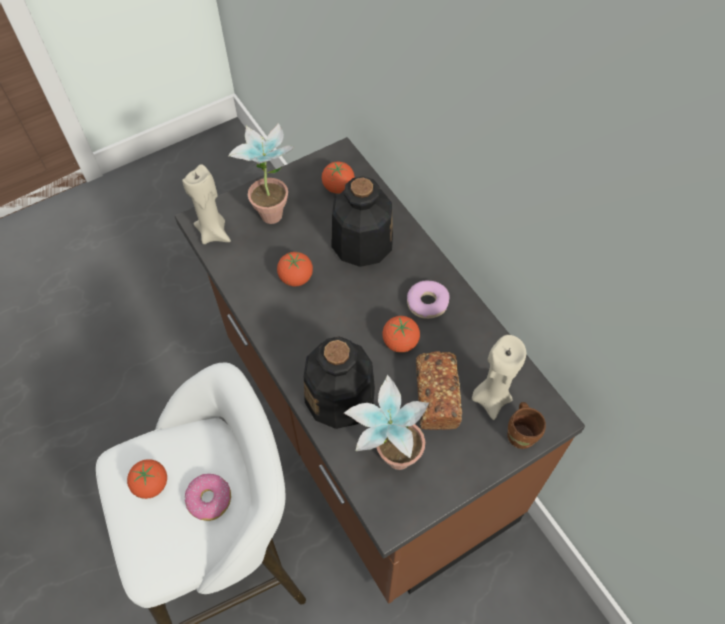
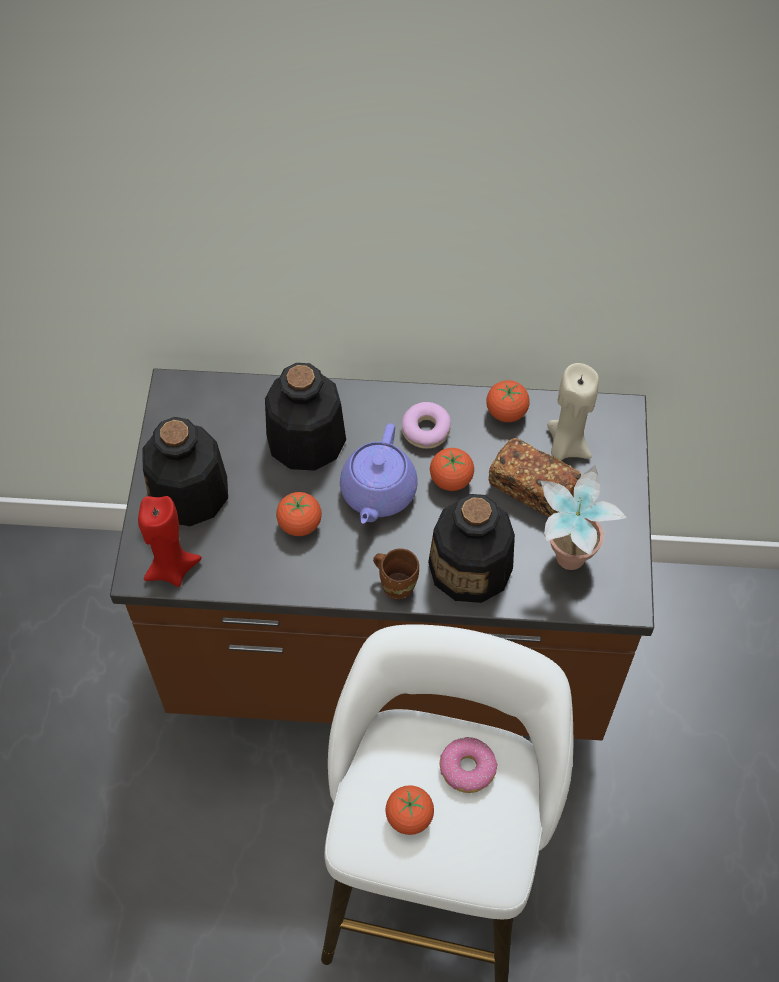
camera: 55 degrees left, 0 degrees up
(214, 233) = (171, 568): beige candle -> red candle
(273, 208) = (189, 493): potted plant -> bottle
(338, 187) = (216, 417): tomato -> tomato (506, 412)
(354, 306) = (378, 493): none -> purple teapot
(522, 435) = (619, 446): brown mug -> brown mug (397, 583)

